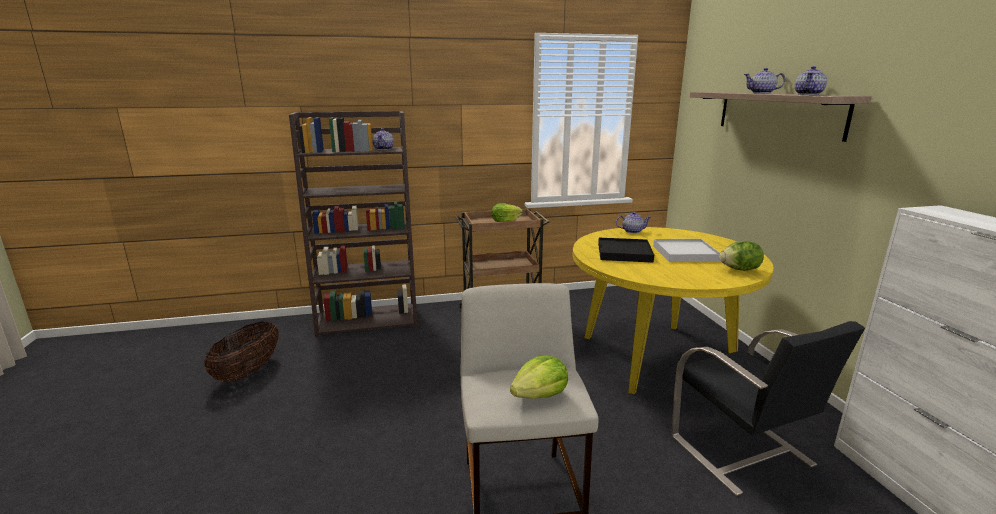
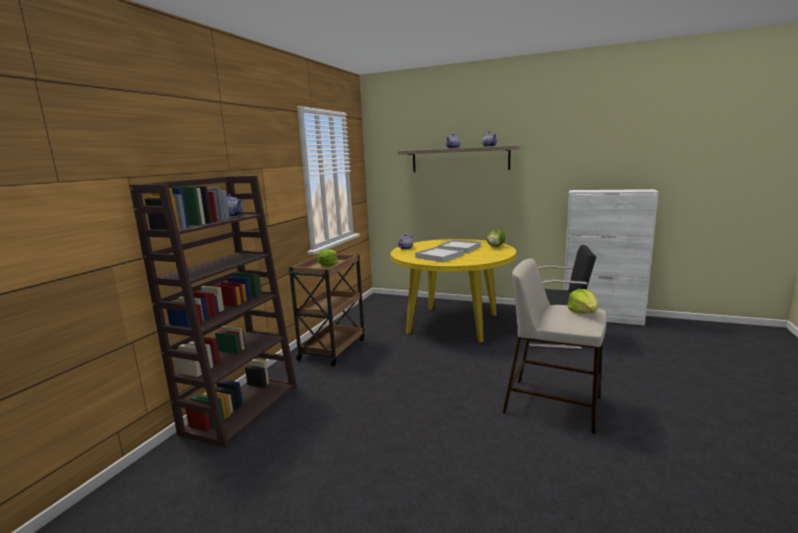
camera: 55 degrees left, 5 degrees down
(248, 372) = (234, 509): basket -> none
(624, 253) = (439, 256): black tray -> white tray

